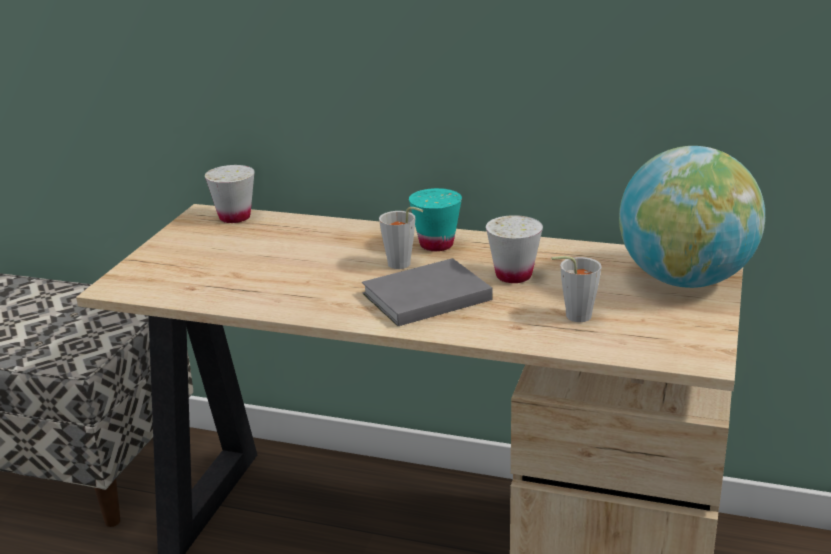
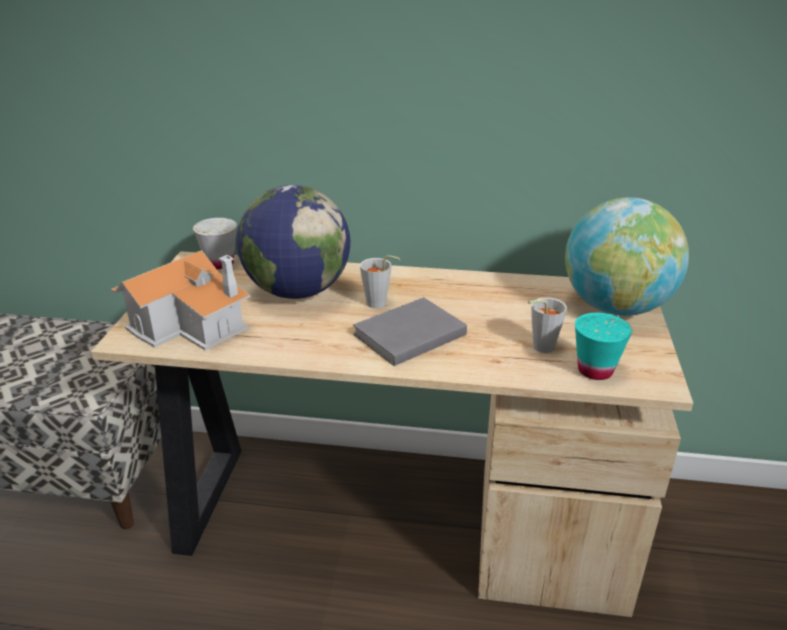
camera: 10 degrees left, 5 degrees up
(188, 275) = (192, 323): none -> toy house
(313, 248) = (297, 291): none -> globe
(436, 245) = (402, 283): turquoise cup -> turquoise cup (595, 370)
(513, 276) = (476, 310): white cup -> none

